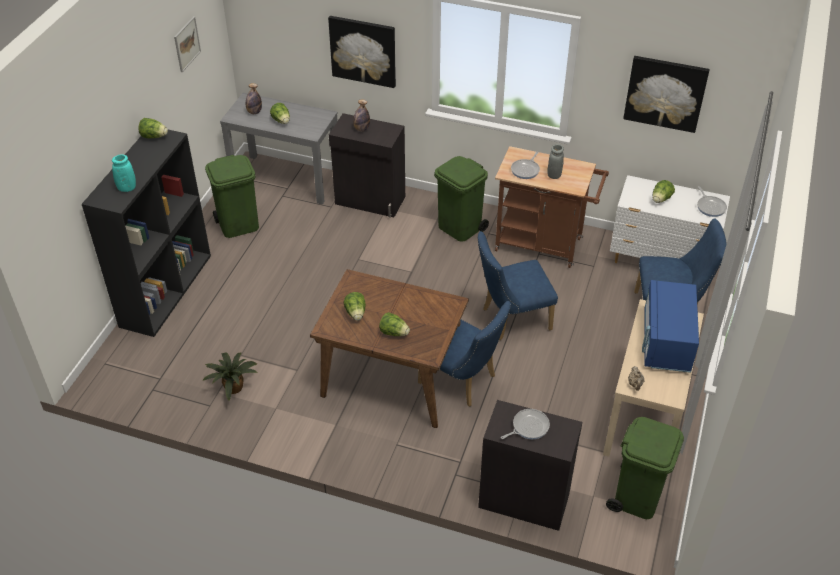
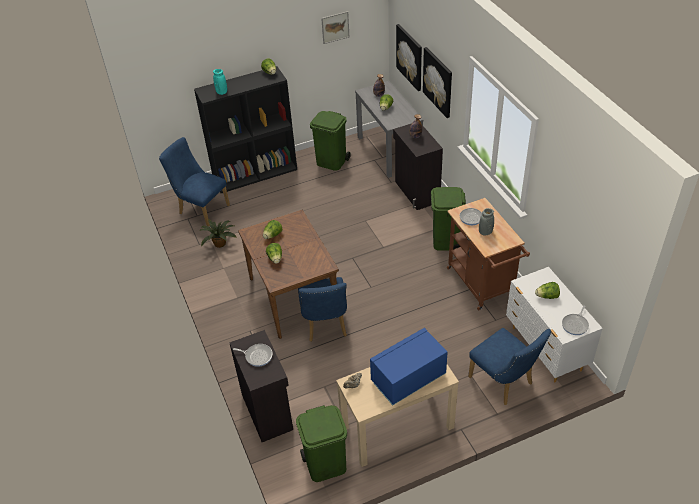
camera: 50 degrees right, 0 degrees up
(511, 319) = (400, 313): blue chair -> blue chair (201, 209)
(665, 93) = (576, 212): picture -> picture (410, 57)

